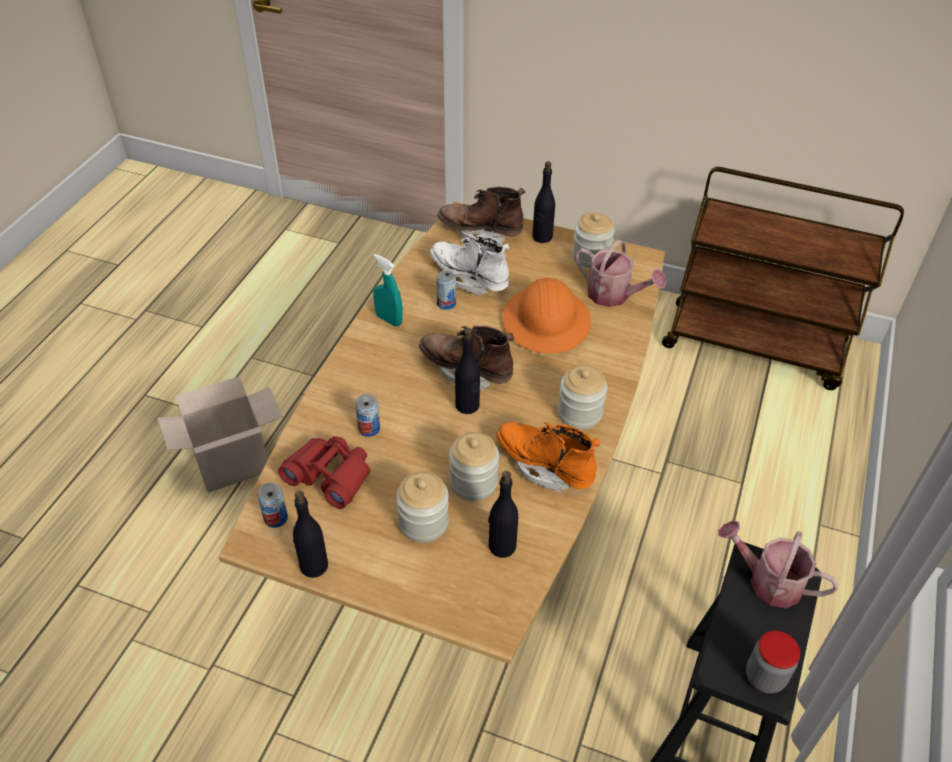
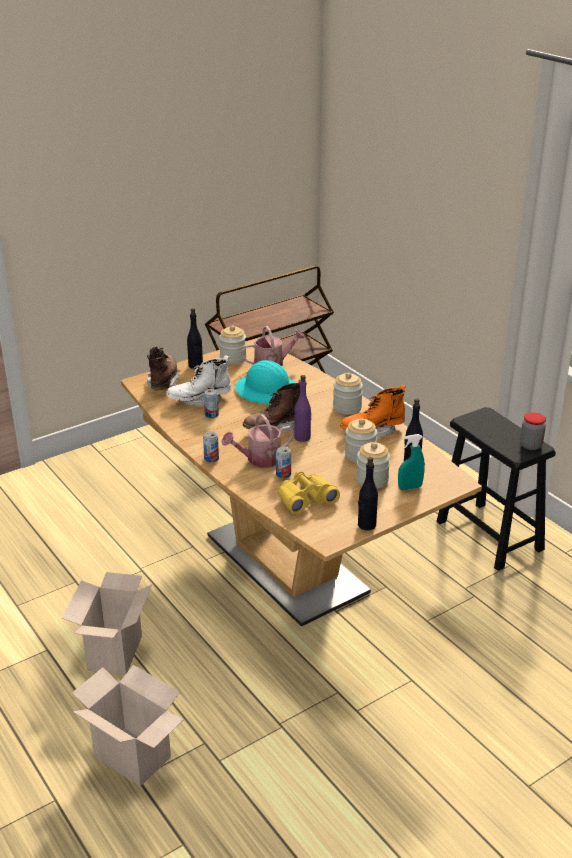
camera: 55 degrees left, 15 degrees down
(103, 566) = (135, 756): none -> cardboard box
(276, 518) = (318, 527): can -> can (211, 458)
(330, 476) = (305, 499): red binoculars -> yellow binoculars
(389, 320) = (200, 438): turquoise spray bottle -> turquoise spray bottle (410, 487)
(467, 405) = (302, 437): black bottle -> purple bottle
(480, 232) = (163, 382): brown boot -> brown boot turned 135 degrees clockwise
(546, 322) = (267, 391): orange hard hat -> turquoise hard hat
(768, 581) = (481, 421): watering can -> watering can (259, 460)

